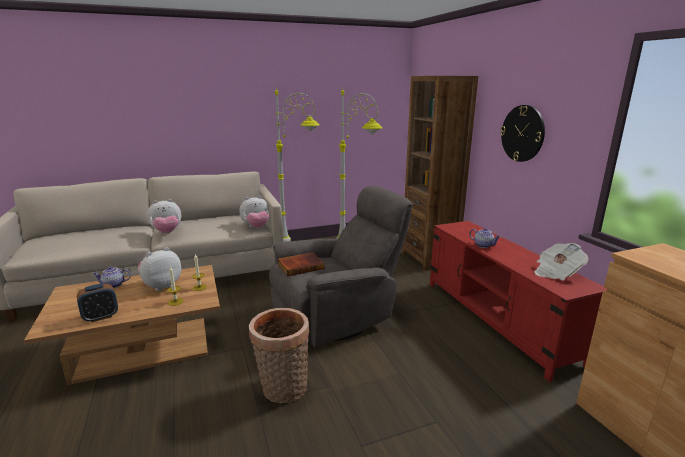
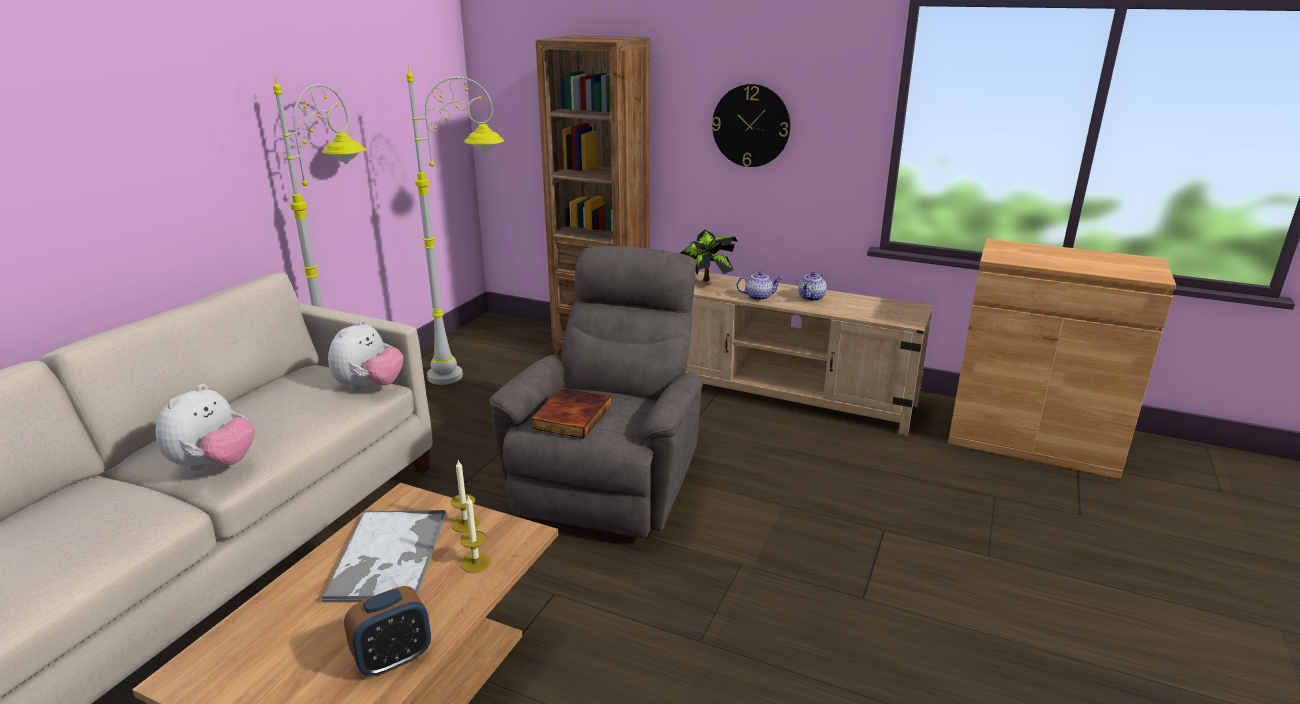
camera: 45 degrees left, 5 degrees up
(101, 317) = (393, 659): alarm clock -> alarm clock turned 45 degrees clockwise
(113, 285) = (281, 609): teapot -> teapot (812, 298)
(161, 286) = (388, 557): plush toy -> tray
(283, 390) = (700, 605): basket -> none
(467, 230) = (707, 283): none -> potted plant
(497, 320) = (784, 394): red tv stand -> beige tv stand
(556, 272) = (871, 304): newspaper -> none

